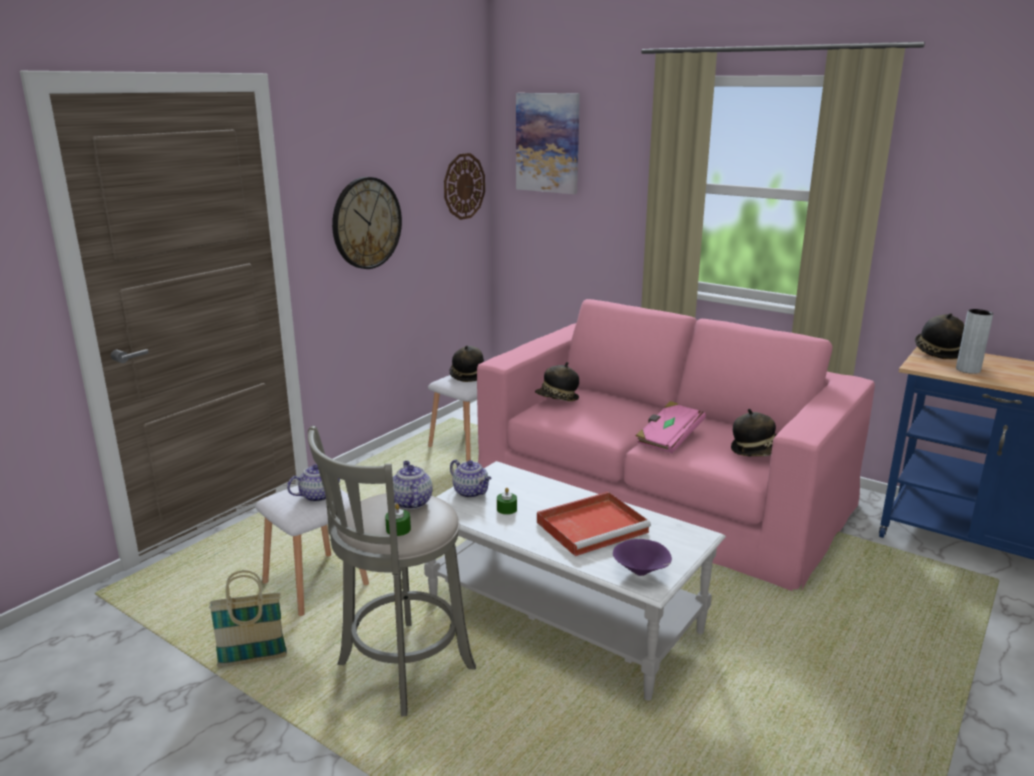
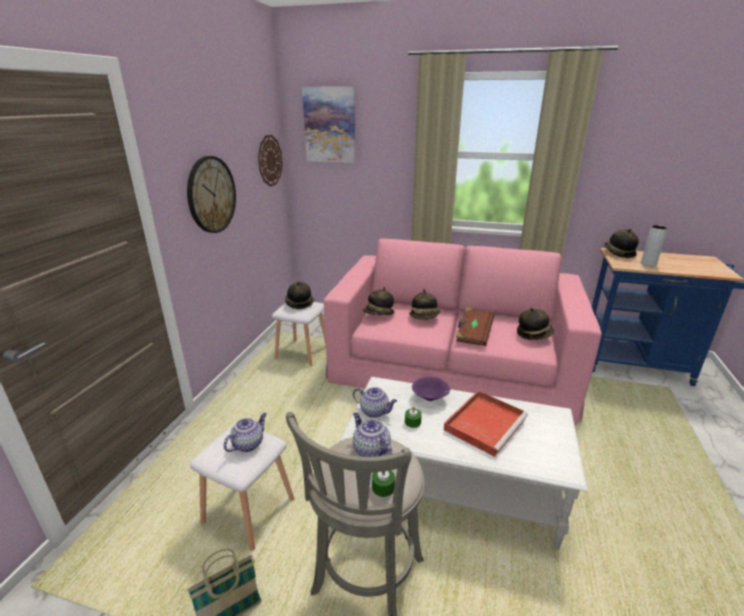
camera: 20 degrees left, 5 degrees up
(616, 410) = (424, 317): none -> hat
(641, 572) = (551, 460): purple bowl -> purple bowl (430, 398)
(668, 439) = (473, 334): pink book -> brown book

